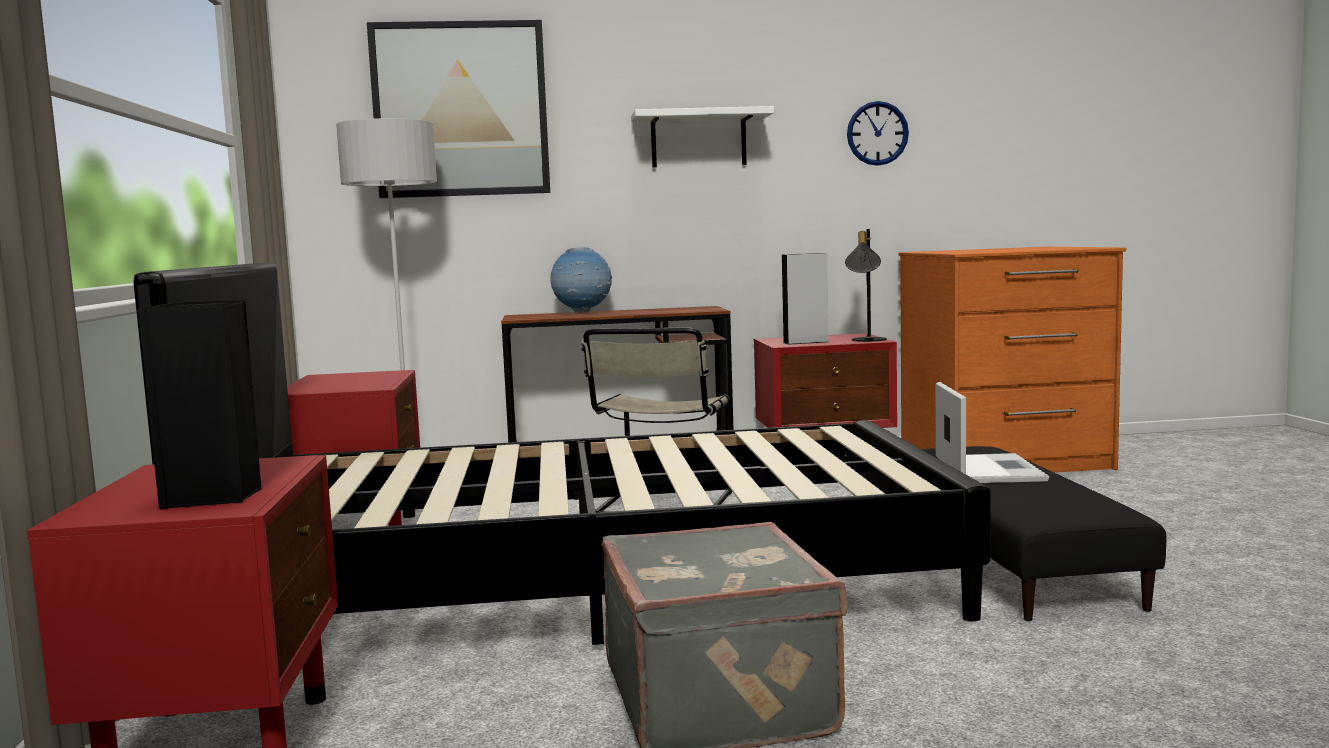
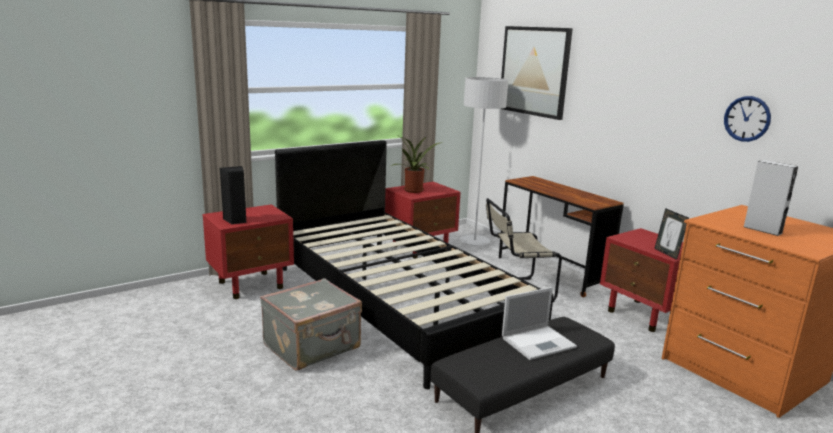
camera: 60 degrees right, 10 degrees up
(344, 384) = (414, 191): none -> potted plant
(582, 313) = (553, 185): globe -> none
(698, 140) = (635, 104): white shelf -> none
(805, 342) = (637, 241): grey speaker -> grey speaker (762, 230)
(866, 340) = (667, 253): black table lamp -> picture frame

